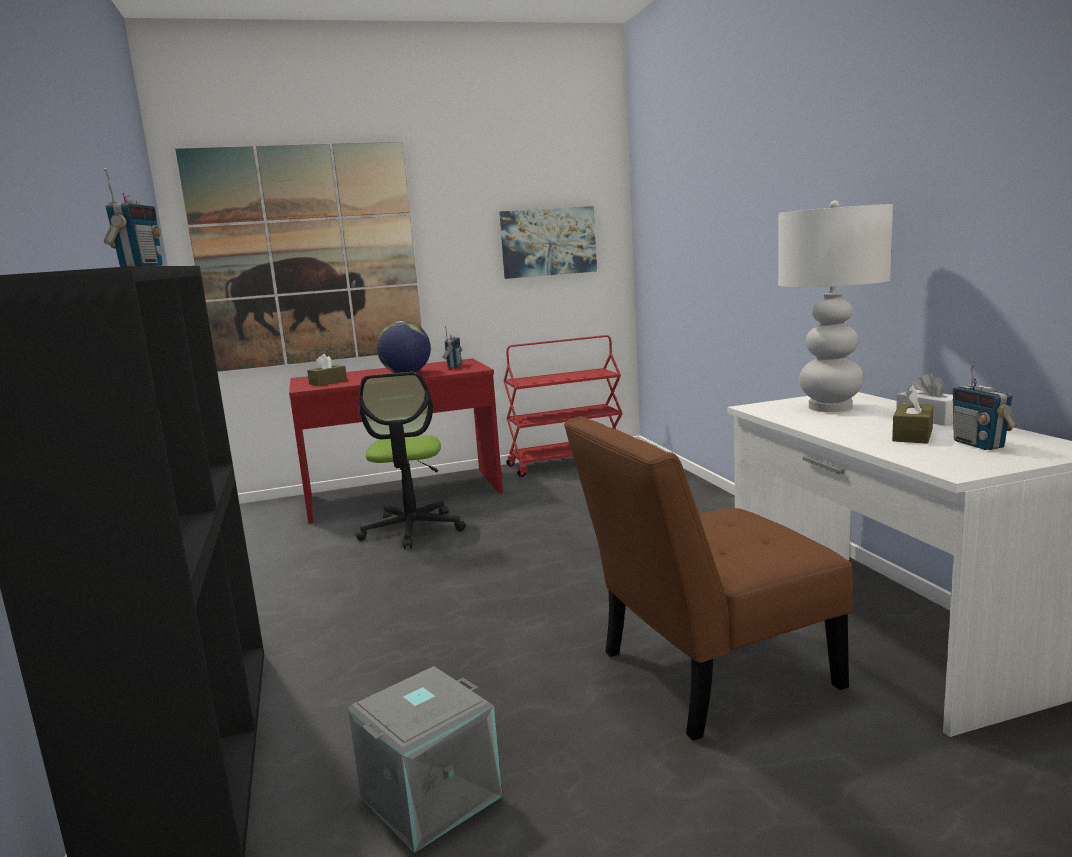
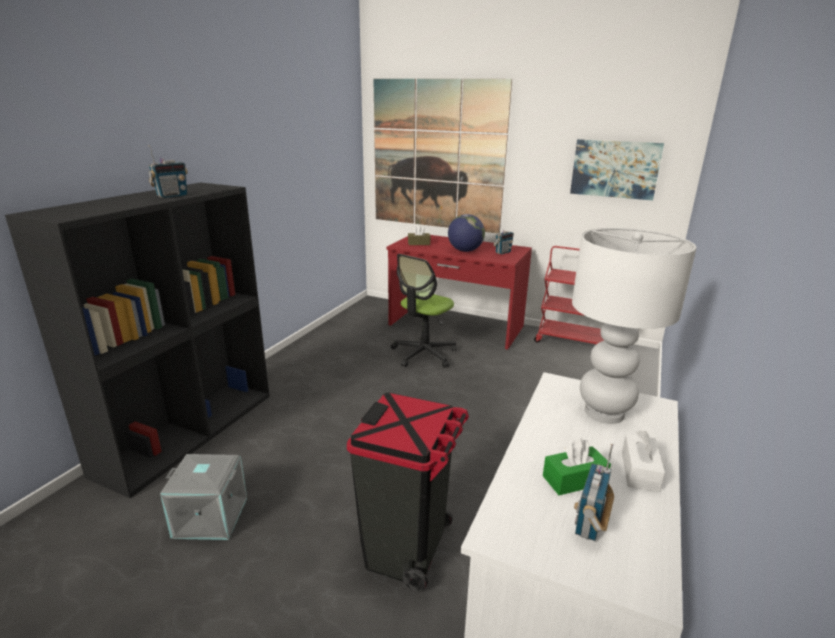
camera: 40 degrees right, 10 degrees up
(706, 674) = (407, 548): brown chair -> black trash can
(912, 435) = (574, 479): brown tissue box -> green tissue box

